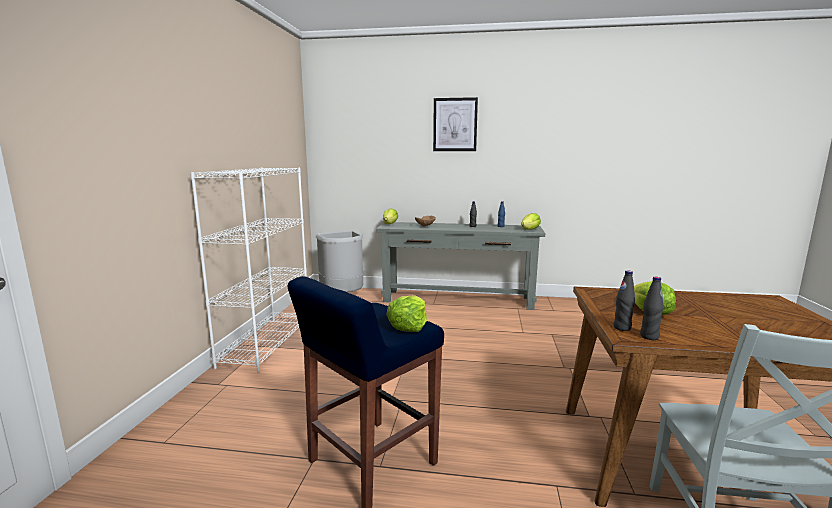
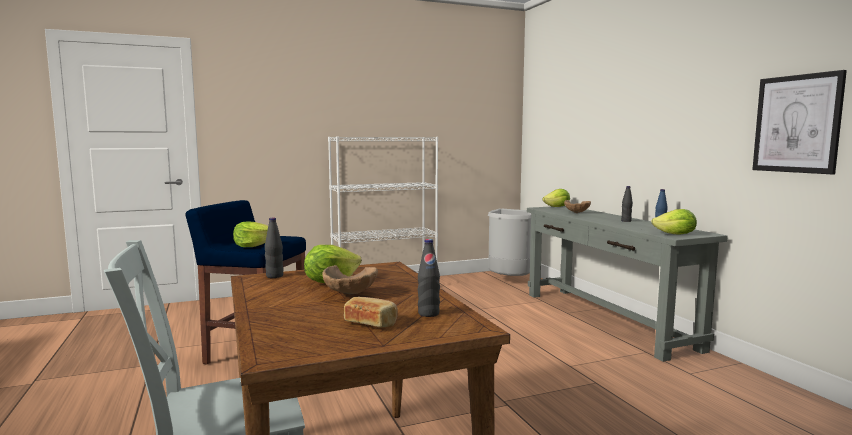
camera: 60 degrees right, 5 degrees down
(455, 124) = (636, 82): picture -> picture (797, 124)
(649, 337) = (256, 283): black bottle -> black bottle (428, 314)
(697, 313) = (349, 295): none -> brown bowl
(774, 318) = (371, 323): none -> bread

